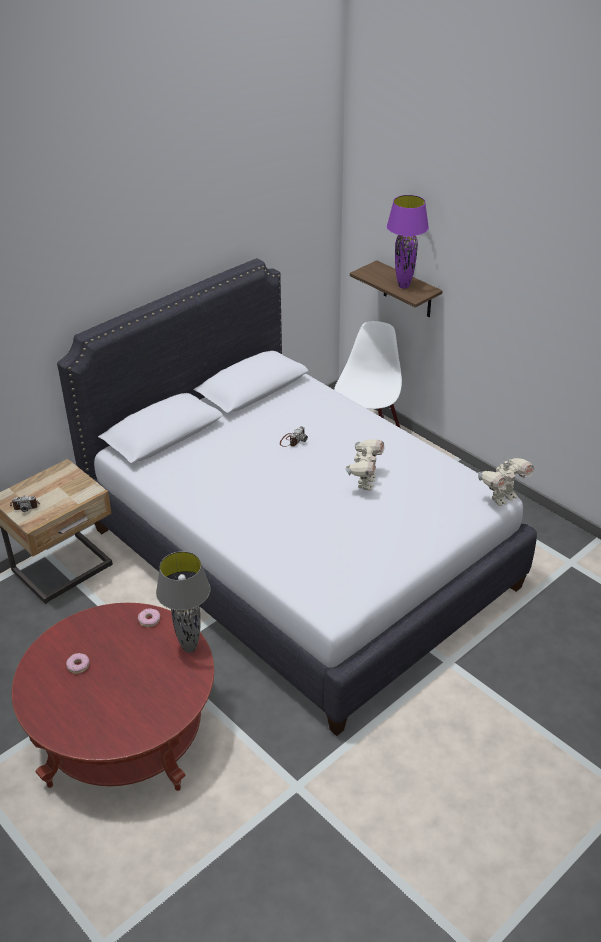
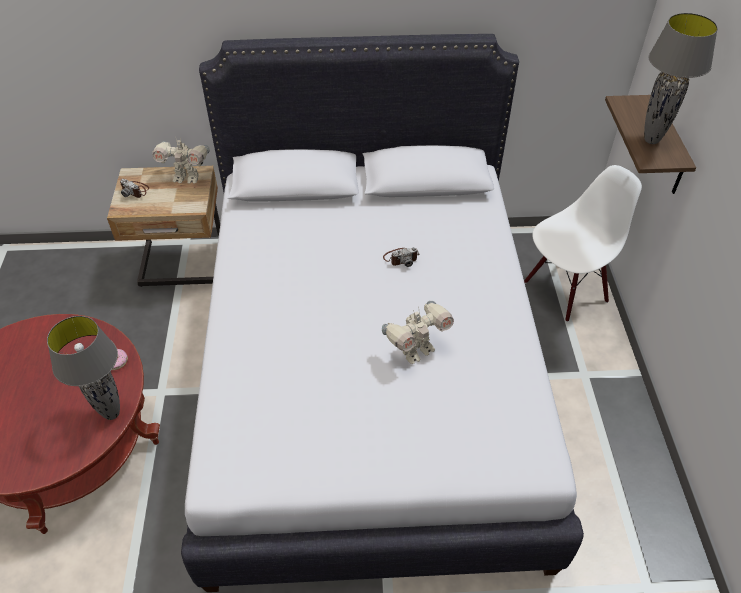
camera: 40 degrees right, 10 degrees up
(78, 666) = (22, 366): donut -> none
(404, 286) = (652, 140): purple table lamp -> grey table lamp
(502, 498) = (548, 473): toy robot -> toy robot (187, 178)

